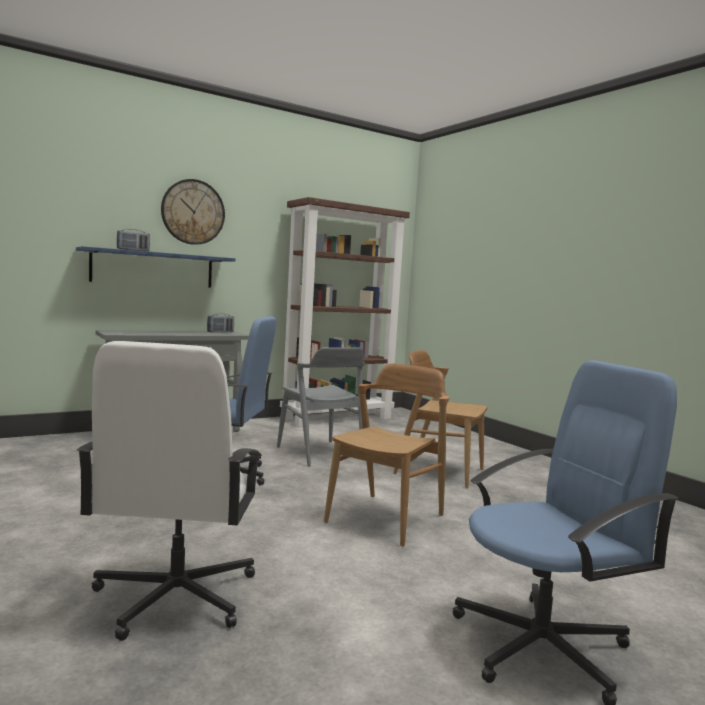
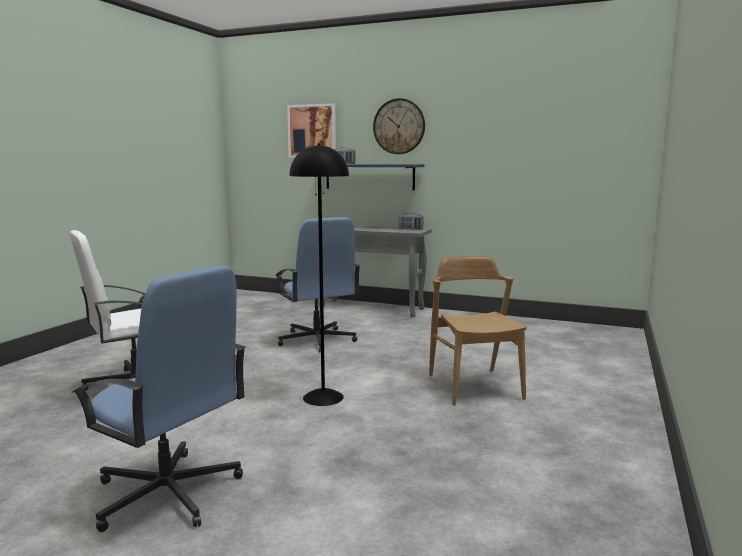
camera: 55 degrees right, 5 degrees up
(66, 201) = (312, 131): none -> picture
(320, 453) = (422, 345): grey chair -> none
(337, 418) = (530, 324): brown bookcase -> none
(386, 518) = (323, 397): brown chair -> black floor lamp

